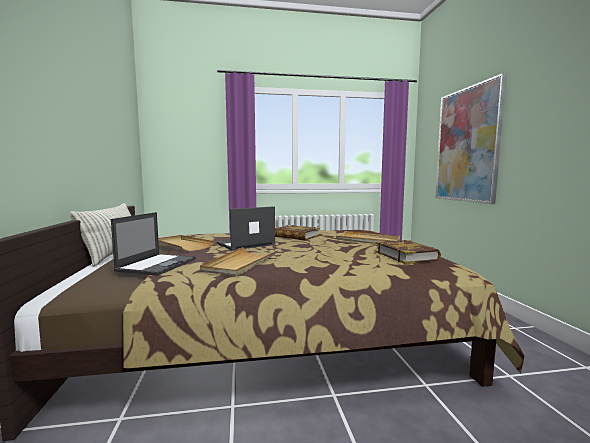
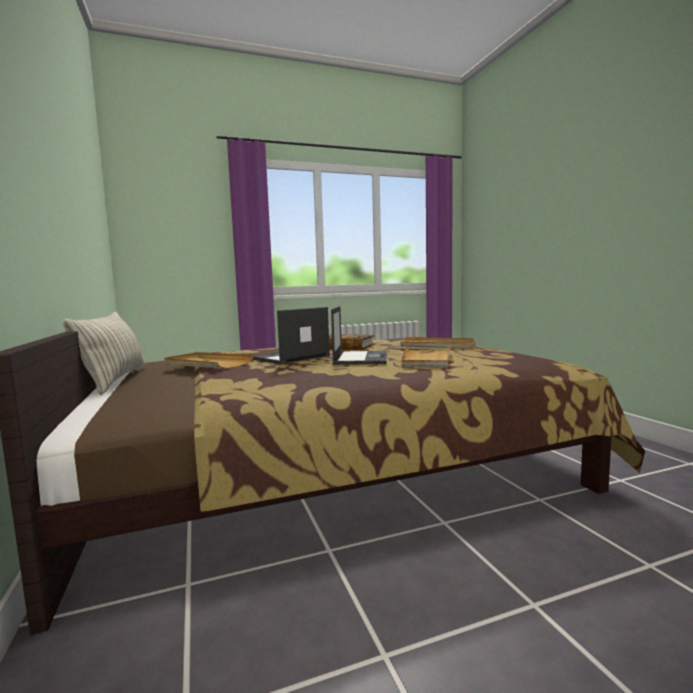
camera: 10 degrees left, 0 degrees up
(158, 264) = (199, 384): laptop -> laptop (361, 358)
(240, 264) = (310, 376): beige tray -> beige tray (426, 360)
(406, 256) = (496, 356): book -> none
(466, 145) = (530, 231): picture -> none

